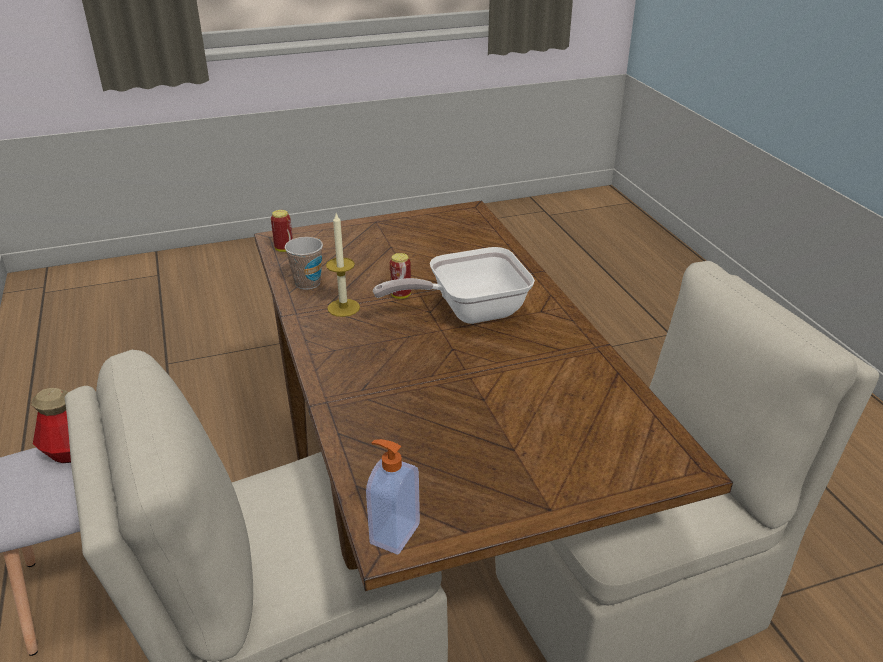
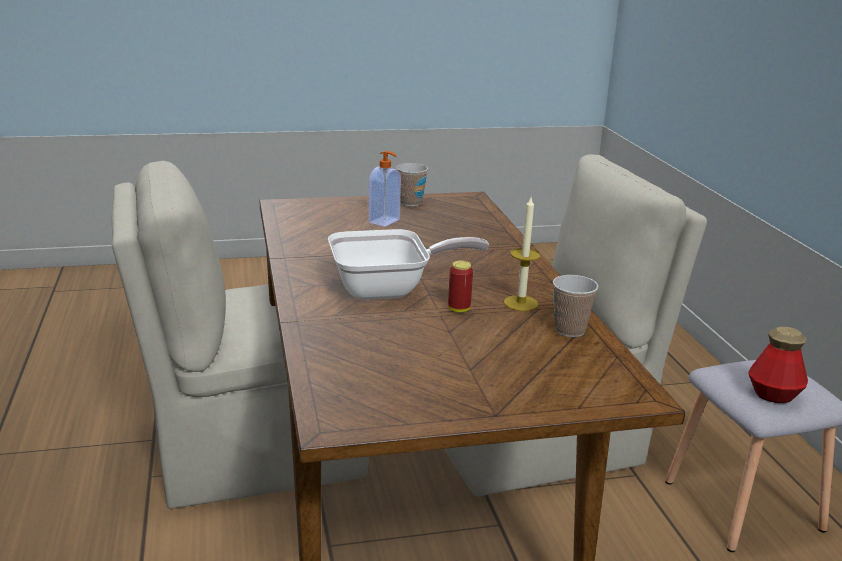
camera: 175 degrees left, 10 degrees down
(284, 249) = (621, 377): can -> none
(393, 533) = (468, 199): soap dispenser -> soap dispenser (385, 221)
(491, 503) = (410, 203): none -> cup

